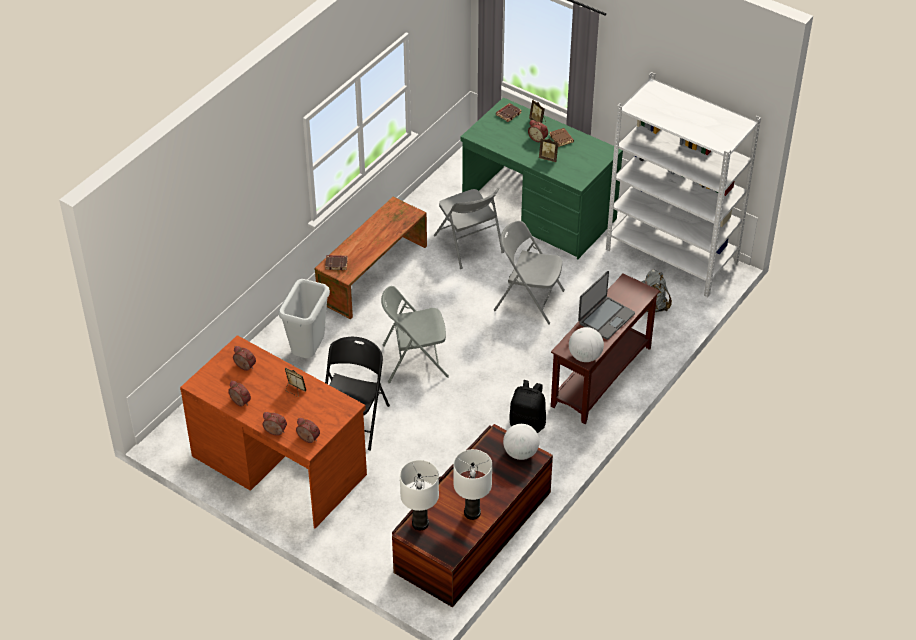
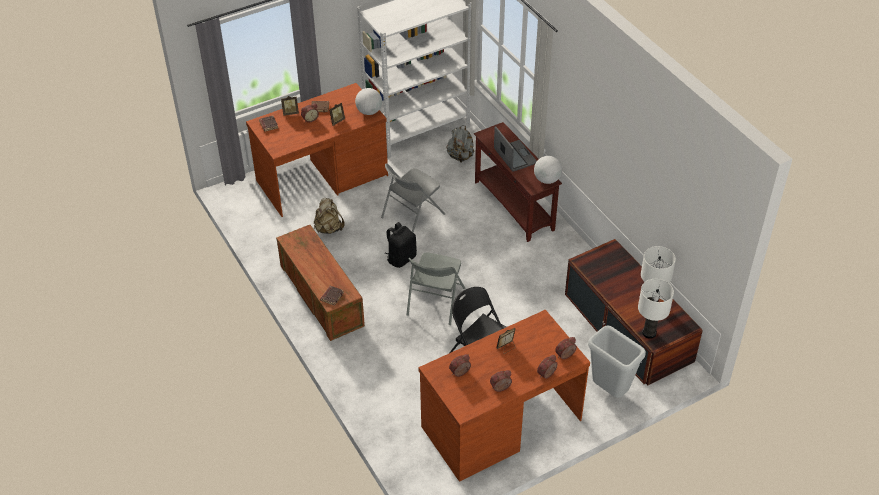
camera: 65 degrees left, 0 degrees up
(308, 352) = (384, 365): grey trash can -> grey trash can (609, 391)
(468, 244) = (329, 228): grey chair -> beige backpack
(520, 453) = (605, 254): globe -> globe (369, 112)
(528, 423) = (537, 259): black backpack -> black backpack (401, 258)
(538, 212) = (323, 178): green desk -> brown desk

